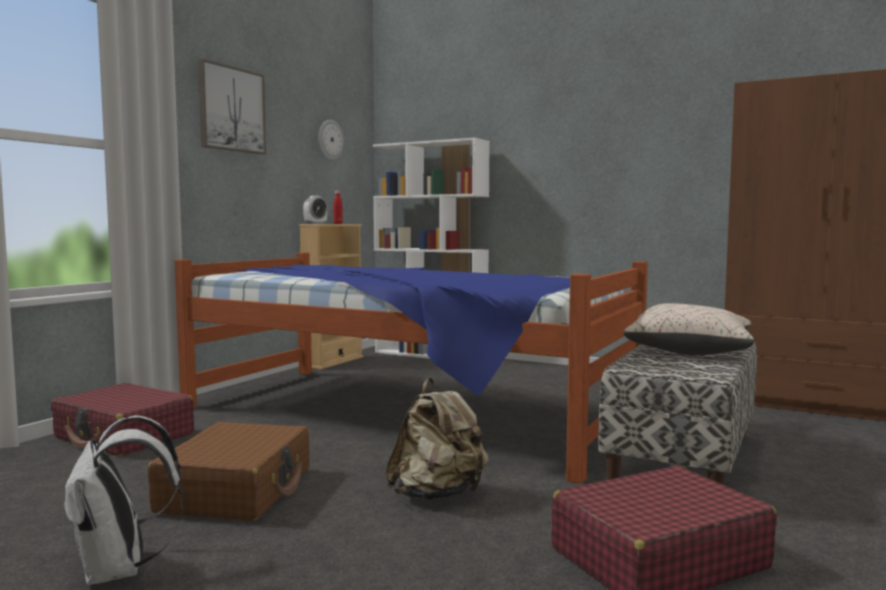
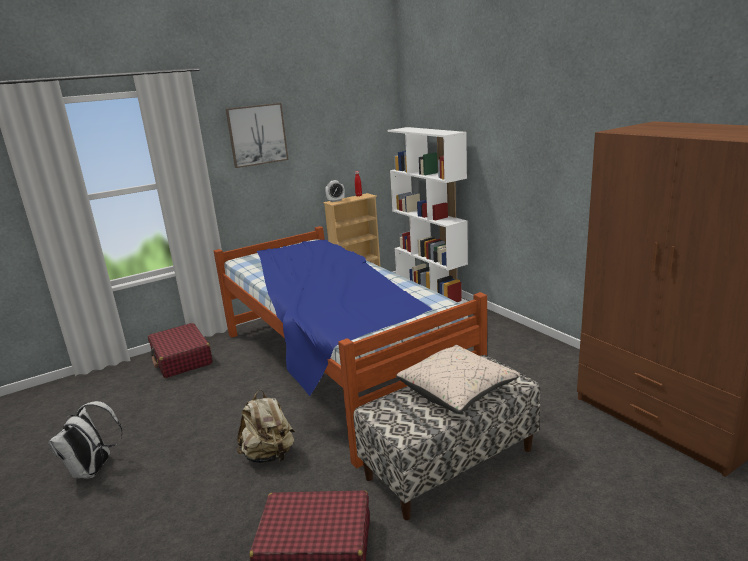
camera: 30 degrees right, 15 degrees up
(237, 490) = (186, 423): brown suitcase -> none
(330, 140) = (351, 131): wall clock -> none

